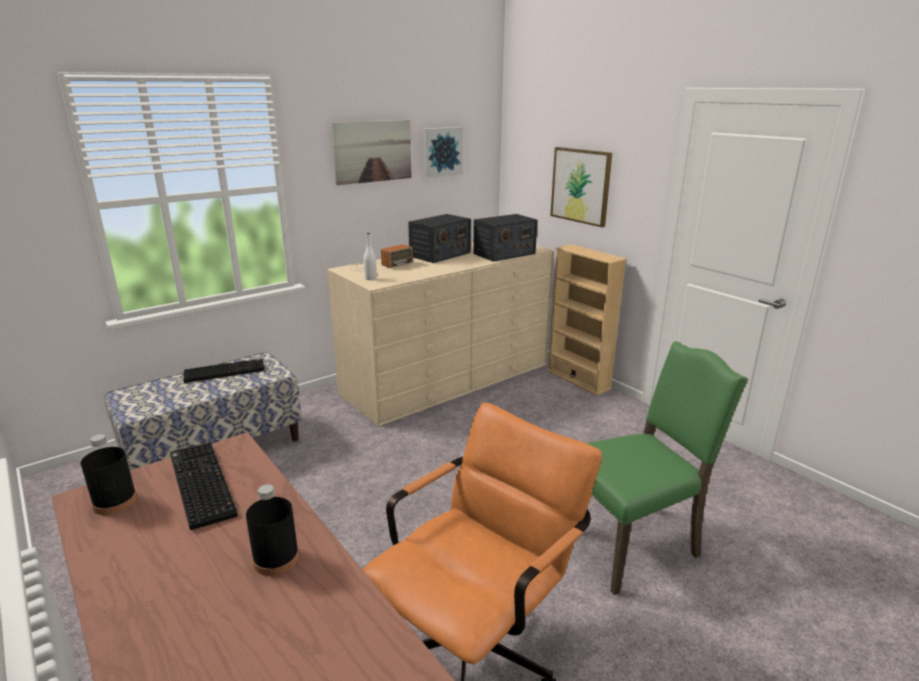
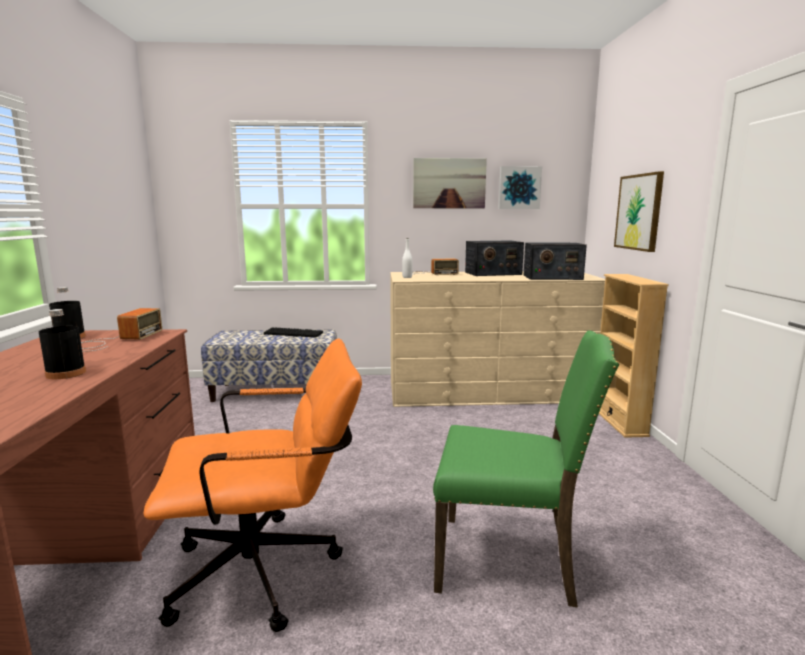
camera: 35 degrees right, 10 degrees down
(199, 484) = (114, 340): keyboard -> radio

